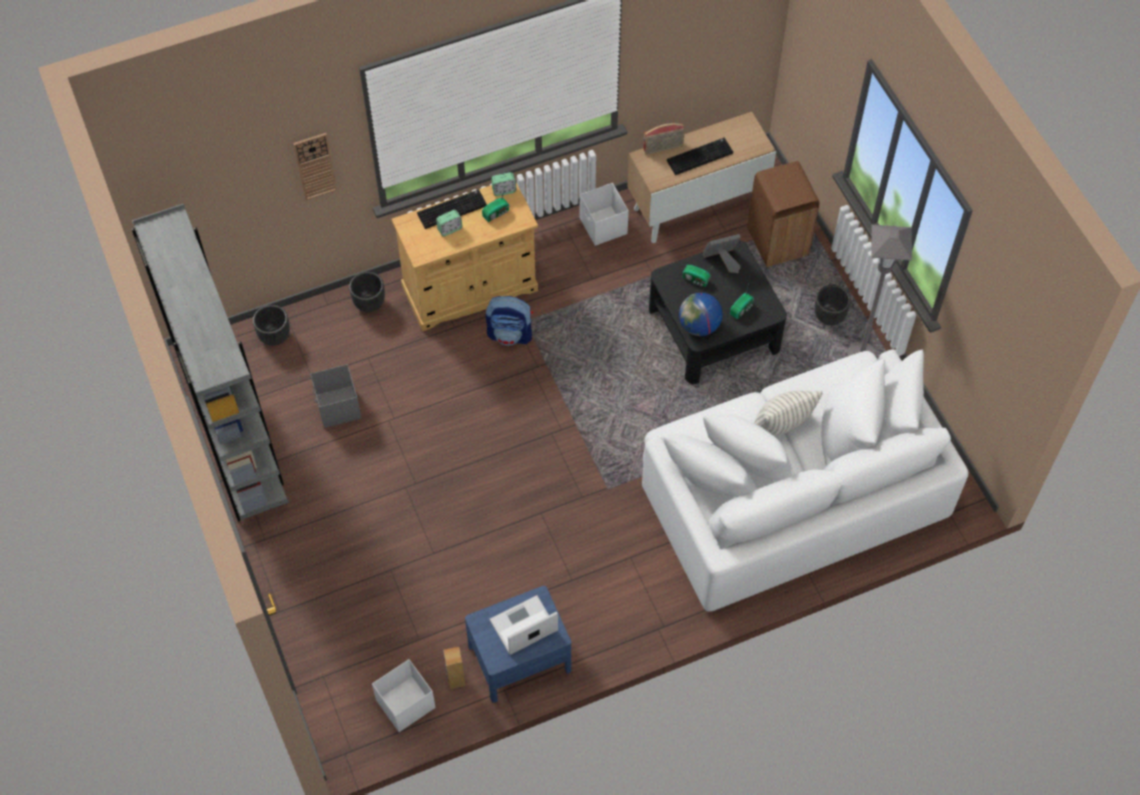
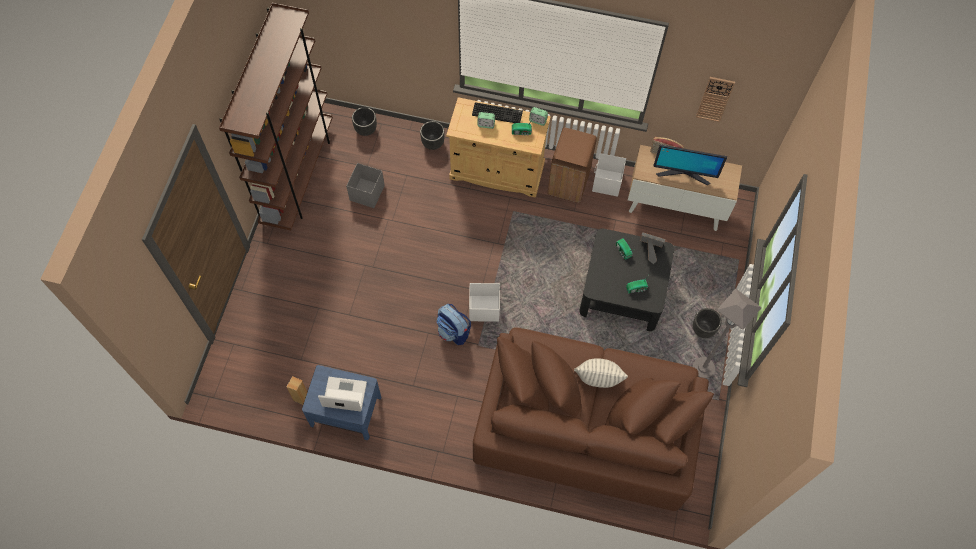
camera: 35 degrees right, 5 degrees up
(236, 439) = (298, 175): grey bookcase -> brown bookcase
(315, 166) = (417, 35): wall clock -> wall clock (715, 99)
(404, 704) = (262, 391): white storage box -> white storage box (483, 308)
(510, 334) = (498, 213): backpack -> backpack (453, 331)
(699, 326) = (600, 282): globe -> none
(700, 156) = (684, 174): keyboard -> monitor
(778, 242) = (708, 261): brown trash can -> brown trash can (569, 183)
(791, 494) = (585, 425): white sofa -> brown sofa

